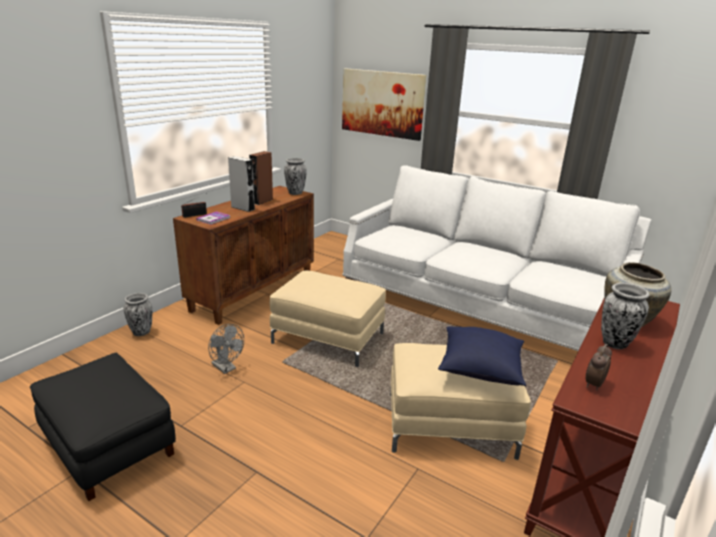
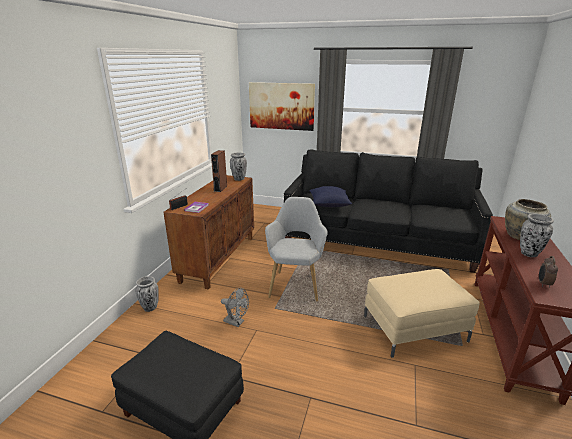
camera: 15 degrees left, 0 degrees up
(243, 208) = (211, 196): grey speaker -> none
(328, 338) = (295, 283): beige ottoman -> grey armchair
(478, 304) = (377, 240): white sofa -> black sofa
(480, 369) = (439, 286): blue pillow -> blue pillow (329, 204)

